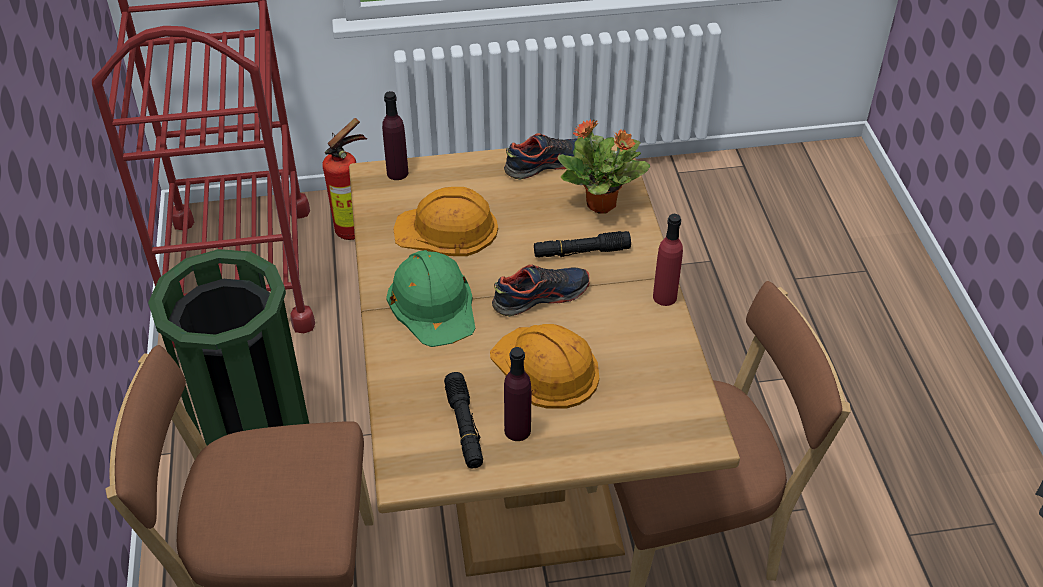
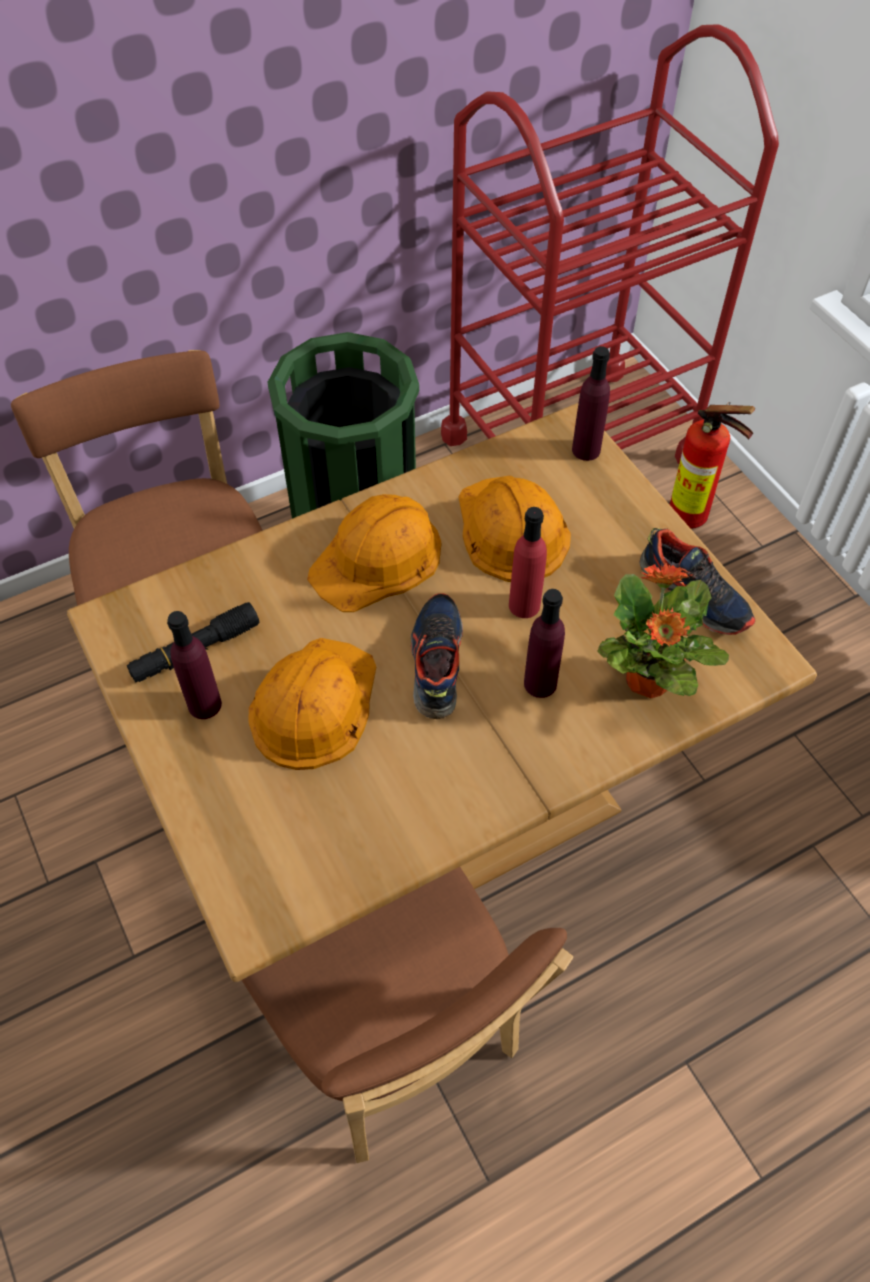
camera: 70 degrees right, 10 degrees up
(433, 303) = (378, 558): green hard hat -> orange hard hat
(540, 296) = (436, 662): shoe -> shoe turned 135 degrees counterclockwise
(581, 252) = (540, 683): black flashlight -> purple bottle
(664, 297) = (498, 807): red bottle -> red bottle (524, 605)

